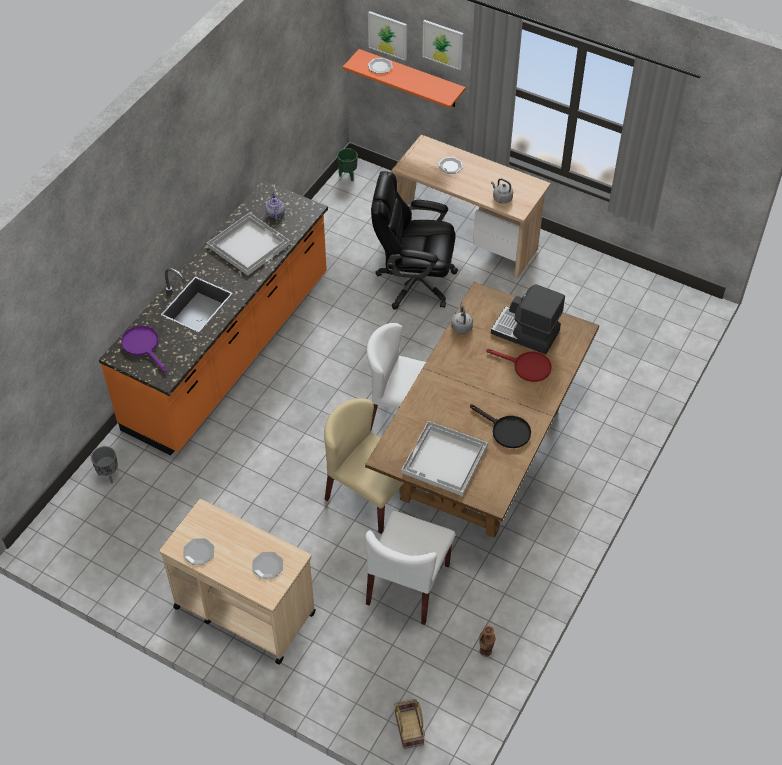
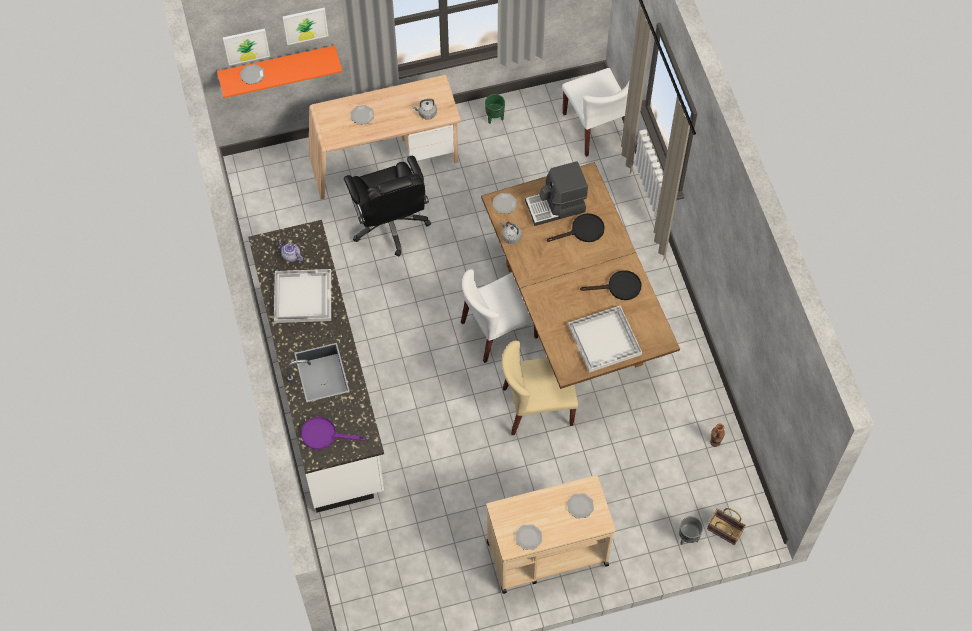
camera: 45 degrees left, 10 degrees up
(108, 475) = (348, 550): grey planter -> grey planter (687, 538)
(230, 352) = (323, 388): orange counter -> white counter
(348, 175) = (242, 175): green planter -> green planter (494, 117)
(408, 585) = (626, 443): white chair -> white chair (596, 127)
(414, 282) = (390, 224): black office chair -> black office chair turned 75 degrees counterclockwise
(485, 300) = (504, 204): none -> plate
(526, 367) = (583, 231): red frying pan -> black frying pan

